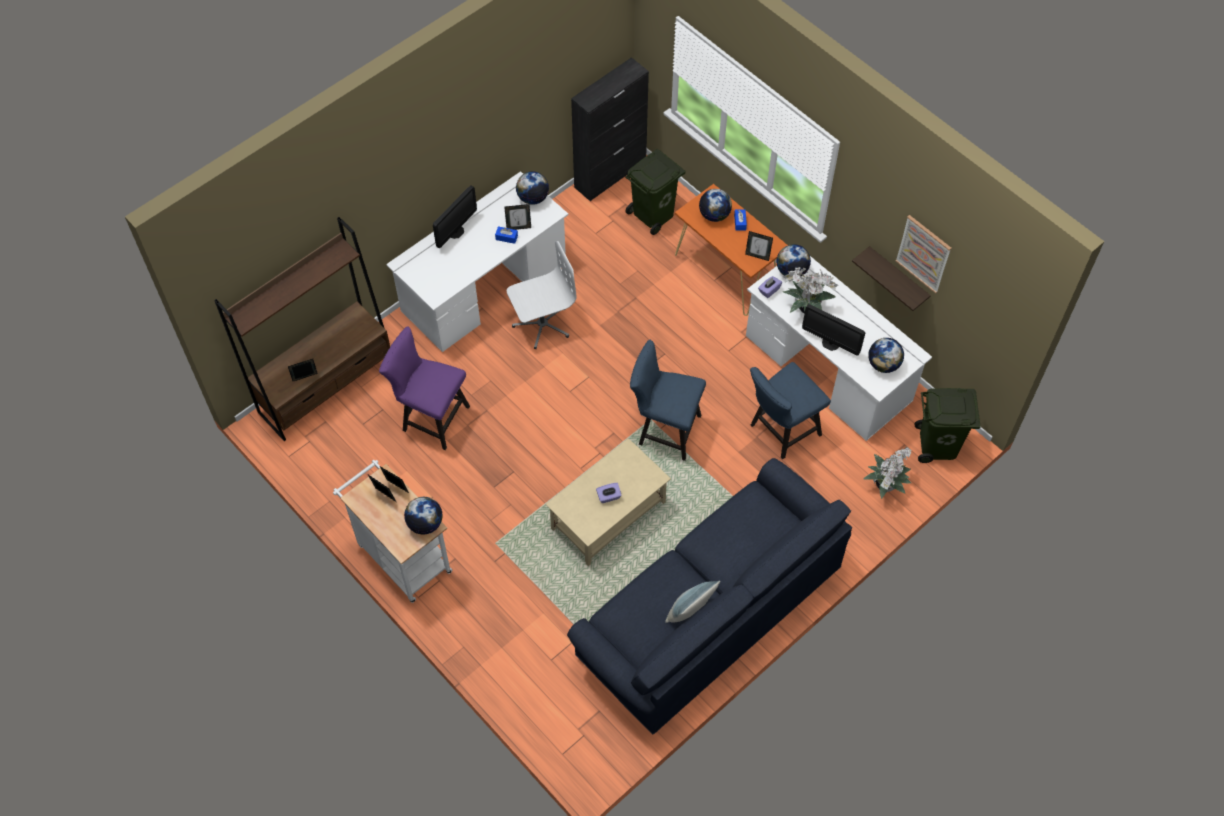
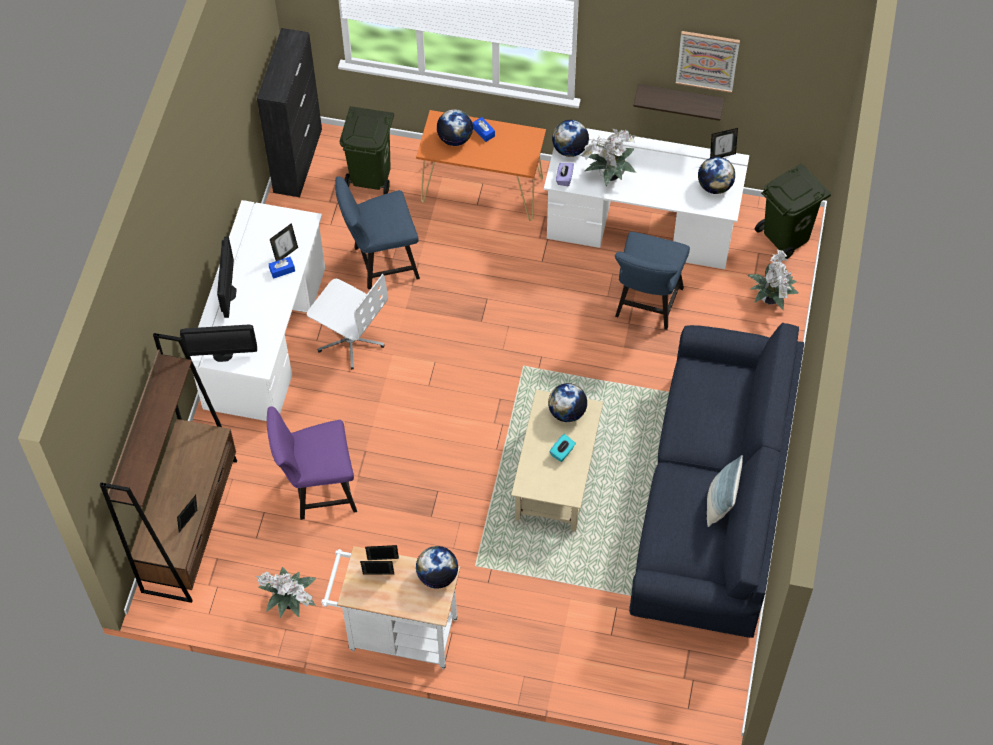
camera: 35 degrees left, 0 degrees up
(348, 486) = (291, 603): none -> potted plant
(533, 198) = (275, 218): globe -> globe (567, 412)
(542, 324) = (350, 339): white office chair -> white office chair turned 90 degrees clockwise
(608, 497) = (562, 452): purple tissue box -> turquoise tissue box
(664, 429) = (543, 367): blue chair -> blue chair (381, 263)
(757, 256) = (524, 154): picture frame -> picture frame (722, 155)
(830, 343) = (655, 194): monitor -> monitor (222, 354)

